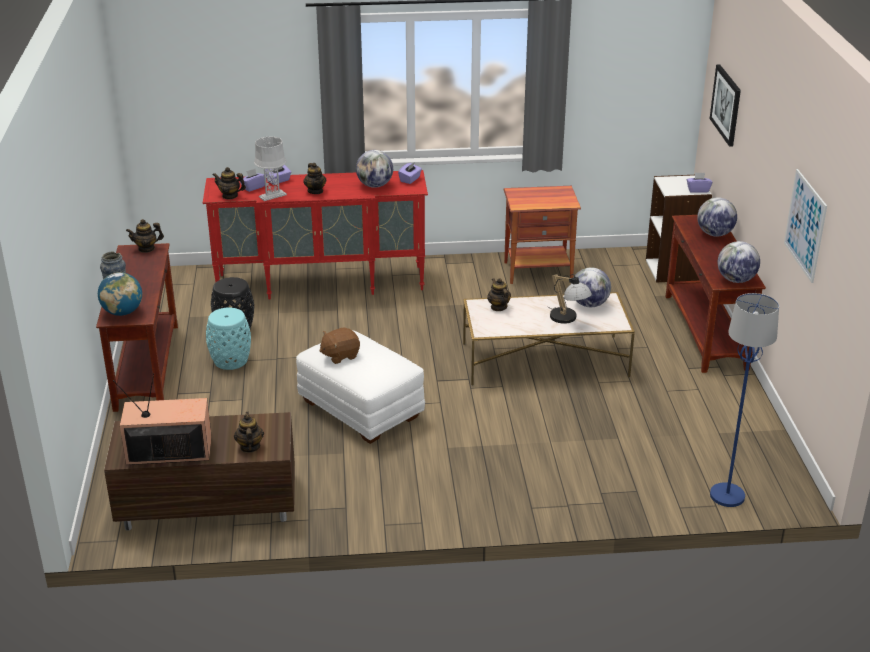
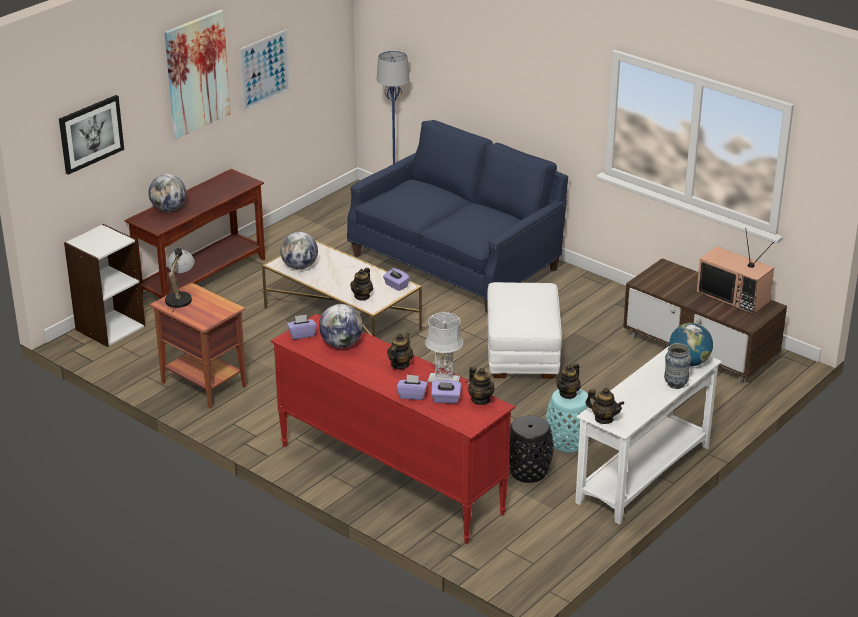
camera: 135 degrees left, 0 degrees up
(146, 366) = (643, 475): brown console table -> white console table
(249, 447) = (678, 275): teapot -> teapot (568, 394)
(340, 355) = (536, 310): brown plush toy -> none
(557, 467) = (456, 261): none -> blue sofa
(568, 320) = (335, 265): table lamp -> table lamp (180, 297)
(698, 190) = (102, 231): purple tissue box -> purple tissue box (396, 285)
(736, 280) = (236, 179): globe -> none
(774, 148) = (197, 73): none -> picture

